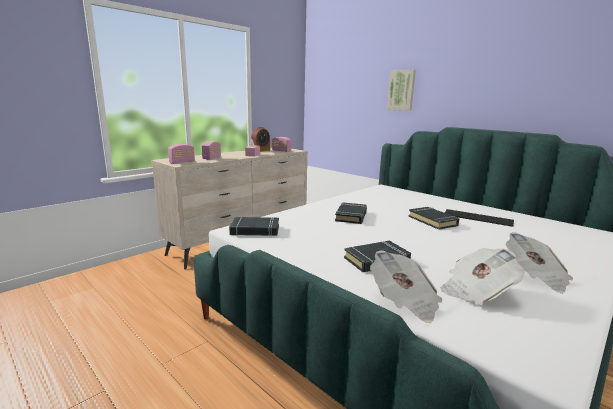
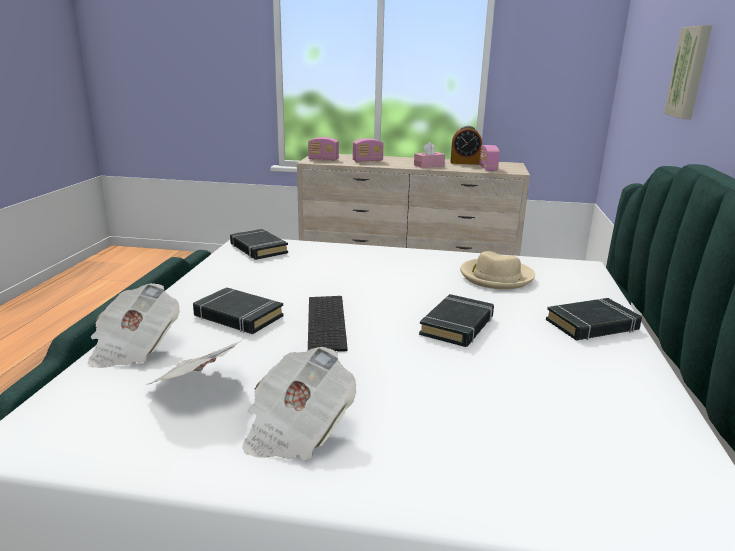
camera: 55 degrees right, 5 degrees up
(351, 216) = (383, 276): black book -> black book (592, 325)
(379, 200) = (496, 276): none -> beige hat
(478, 217) = (554, 360): keyboard -> keyboard (328, 323)

